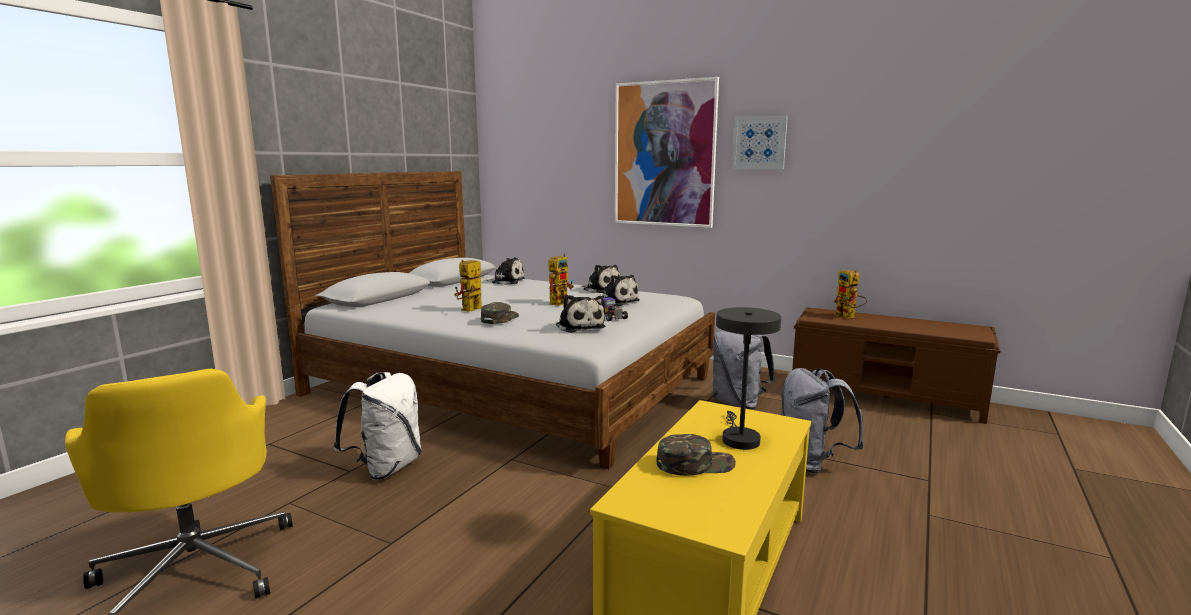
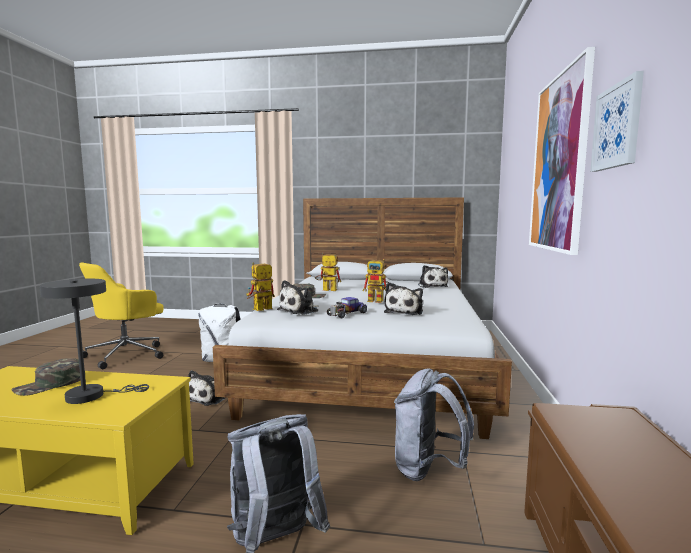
camera: 70 degrees right, 5 degrees down
(601, 289) = (449, 304): plush toy -> plush toy (209, 398)
(695, 463) = (50, 384): green cap -> green cap turned 75 degrees clockwise
(848, 317) = (623, 442): toy robot -> toy robot (259, 310)

